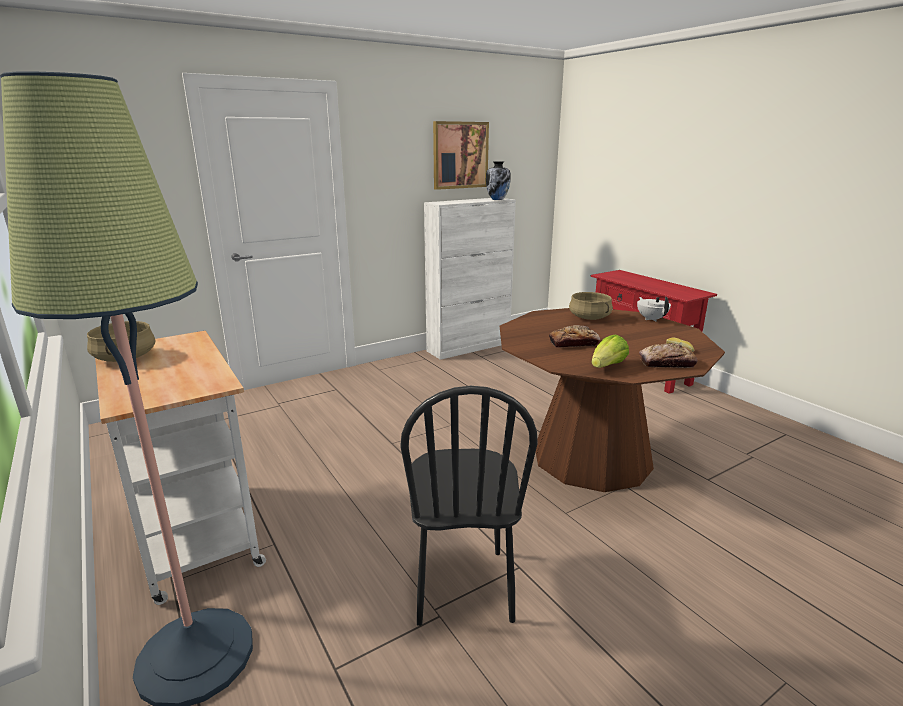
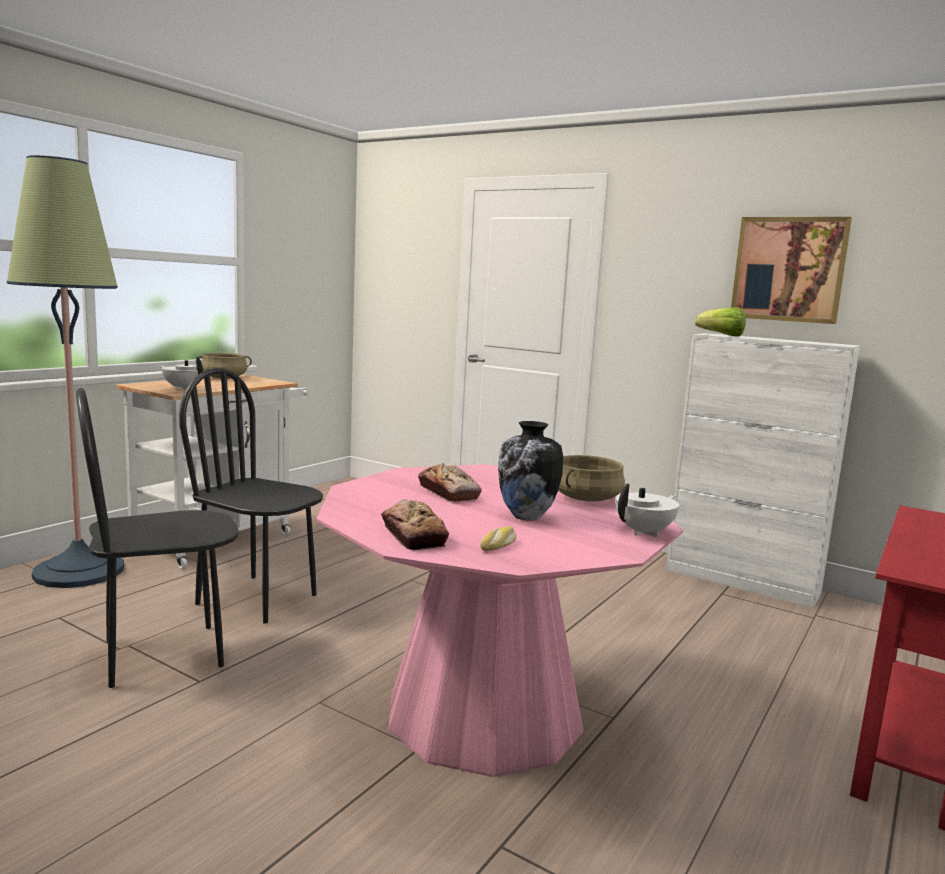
camera: 65 degrees right, 10 degrees down
(185, 381) = (182, 388): none -> white teapot
(378, 521) = (258, 599): none -> black chair
(497, 199) = (822, 343): vase -> vase (526, 516)
(592, 457) = (484, 713): brown dining table -> pink dining table
(607, 366) = (370, 507): lettuce -> lettuce (722, 335)

